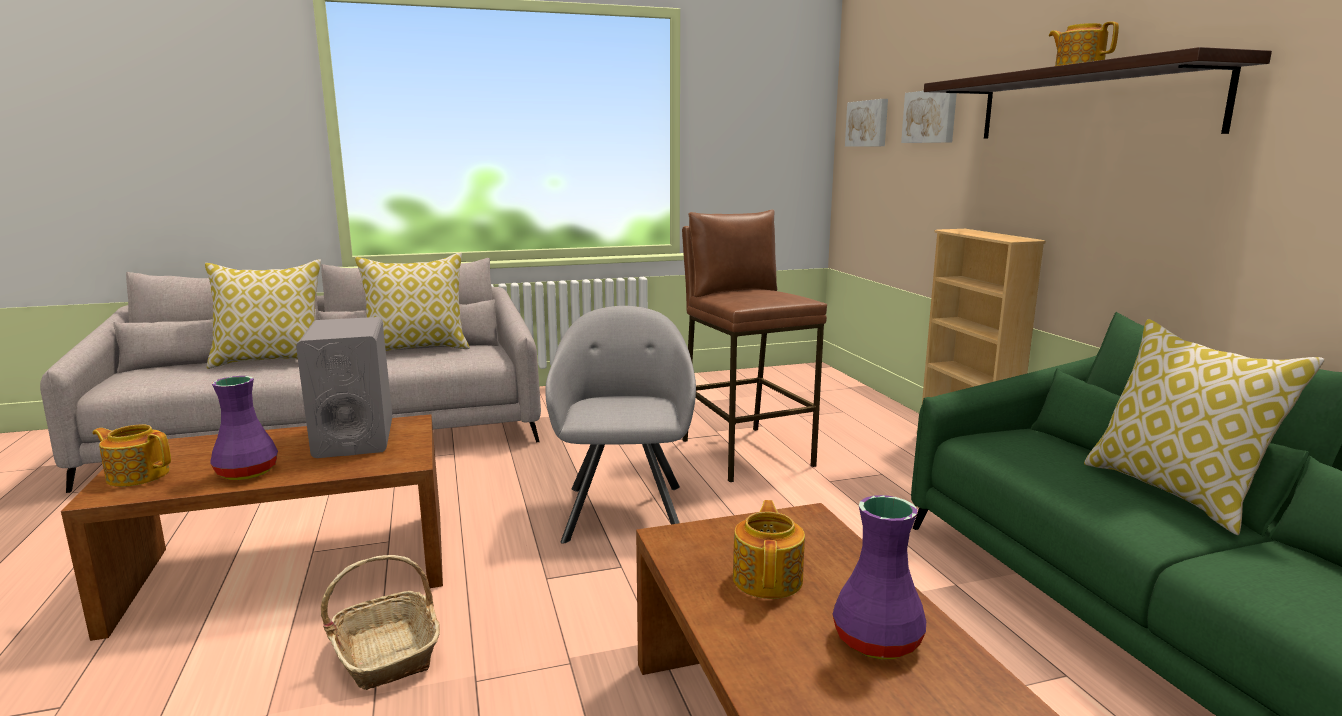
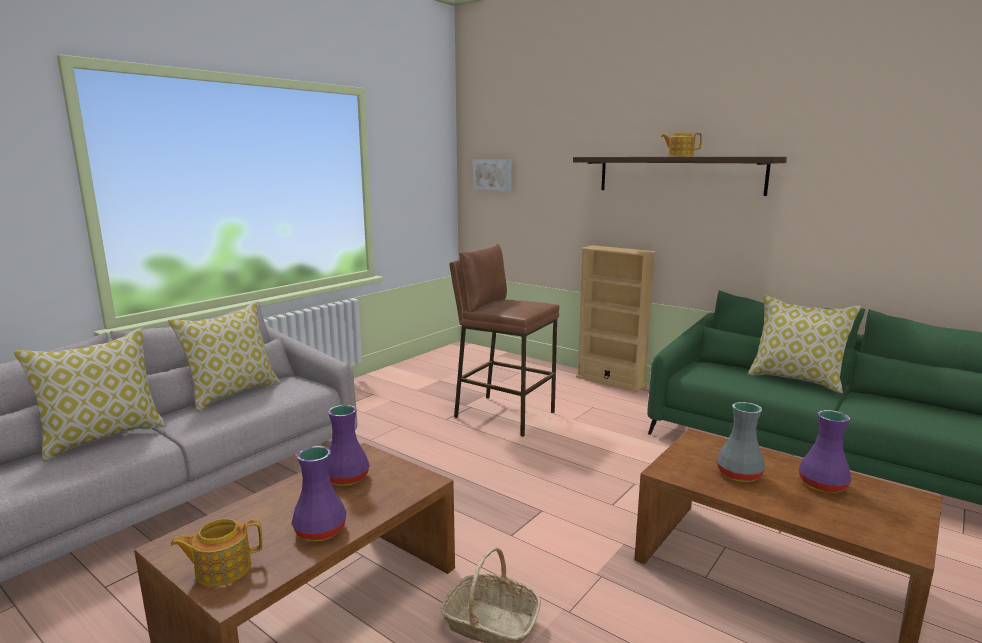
camera: 35 degrees left, 0 degrees up
(354, 438) = (346, 478): grey speaker -> purple vase
(624, 508) = (488, 474): grey armchair -> none
(768, 578) = (740, 474): teapot -> grey vase
(931, 116) = (553, 173): picture -> none

